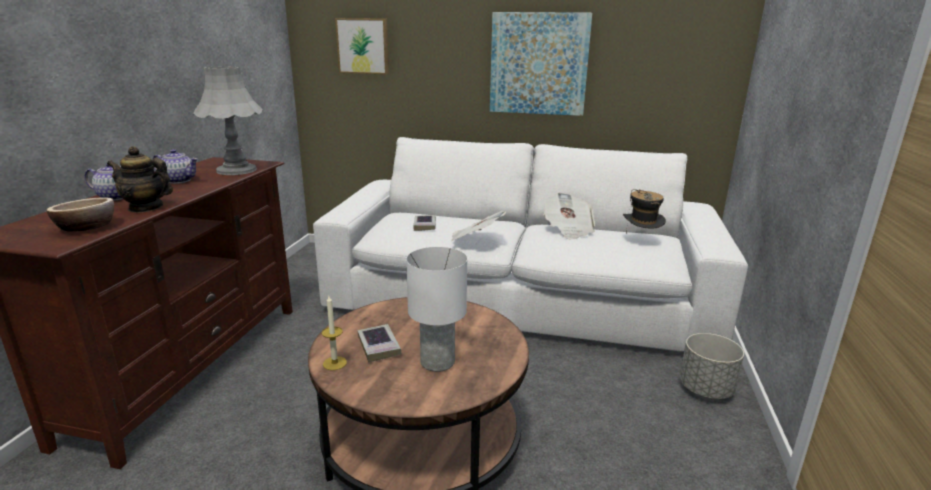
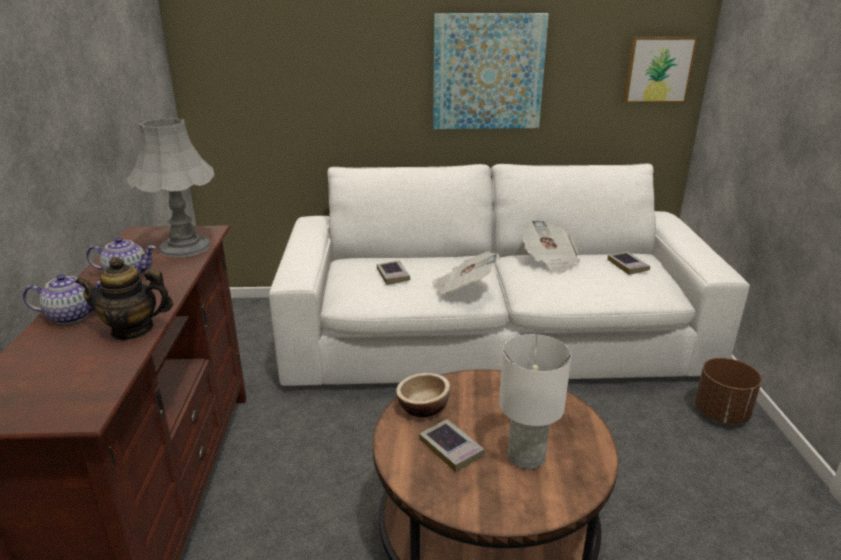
camera: 15 degrees left, 5 degrees up
(87, 227) = (88, 377): bowl -> bowl (423, 407)
(334, 363) = (419, 481): candle -> none
(363, 46) = (271, 57): picture -> picture (657, 69)
(640, 241) = (627, 266): hat -> book
(706, 389) = (721, 413): grey planter -> brown planter

